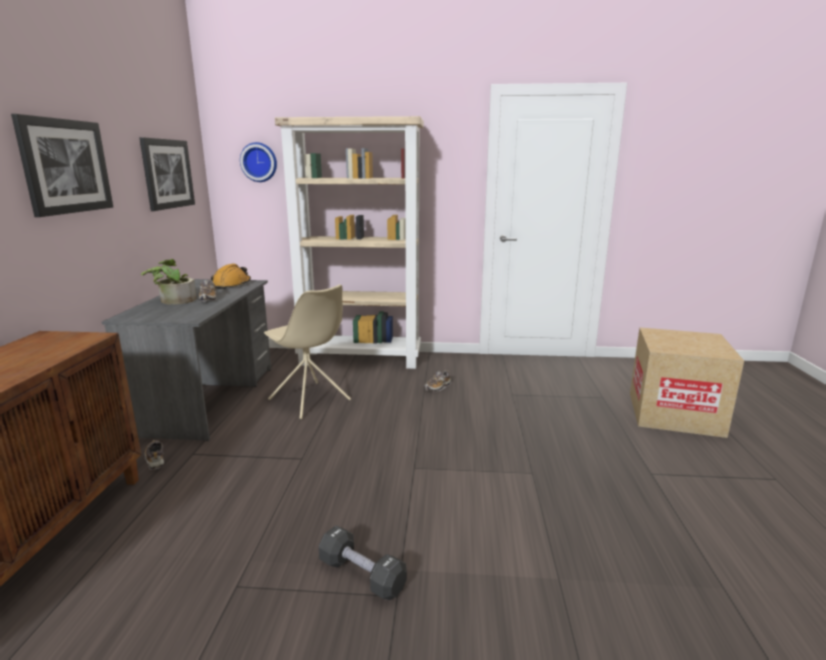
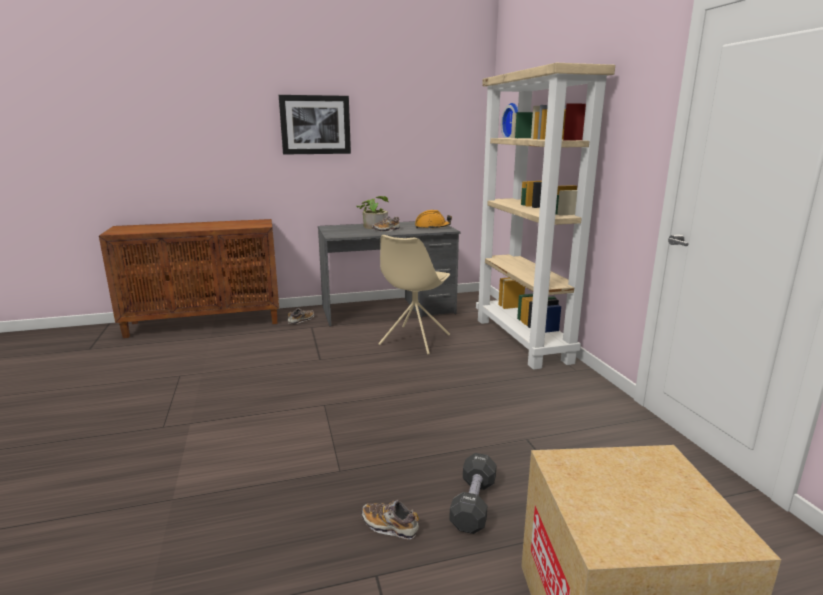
camera: 70 degrees right, 0 degrees up
(167, 174) = (428, 132): picture -> none
(362, 575) = (185, 410): black dumbbell -> black dumbbell (473, 504)
(437, 387) = (497, 389): shoe -> shoe (389, 526)

